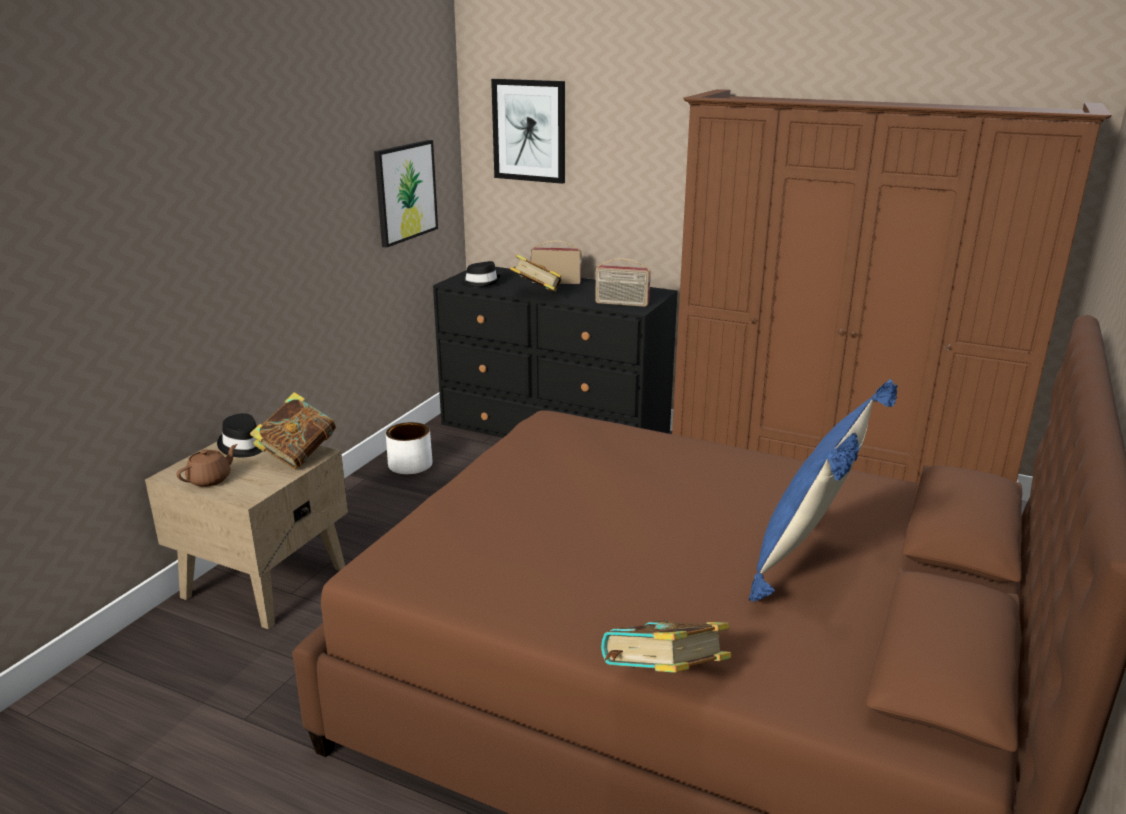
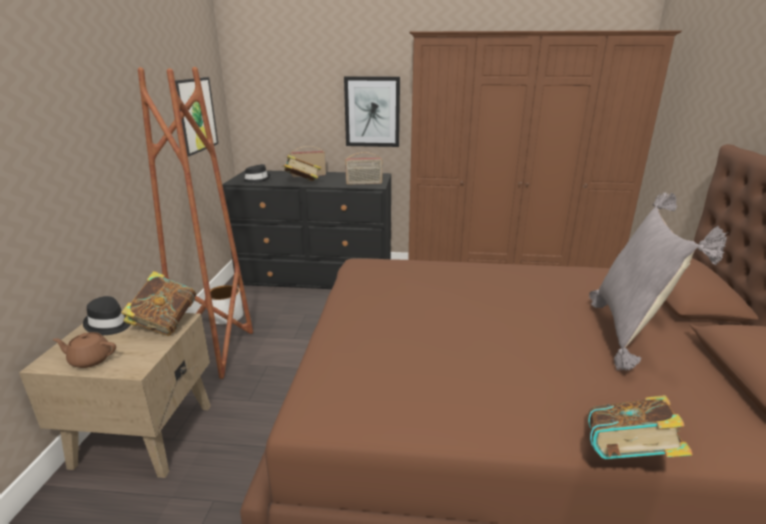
camera: 20 degrees left, 0 degrees up
(210, 479) = (90, 360): brown teapot -> brown teapot turned 105 degrees counterclockwise
(378, 507) = (216, 352): none -> brown clothes rack
(529, 131) = (277, 70): picture -> picture (372, 112)
(813, 572) = (630, 339): blue pillow -> grey pillow

